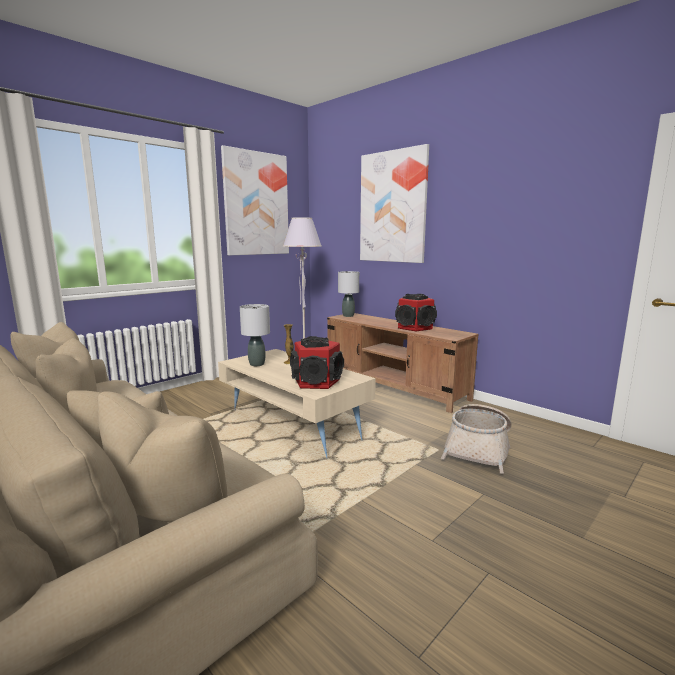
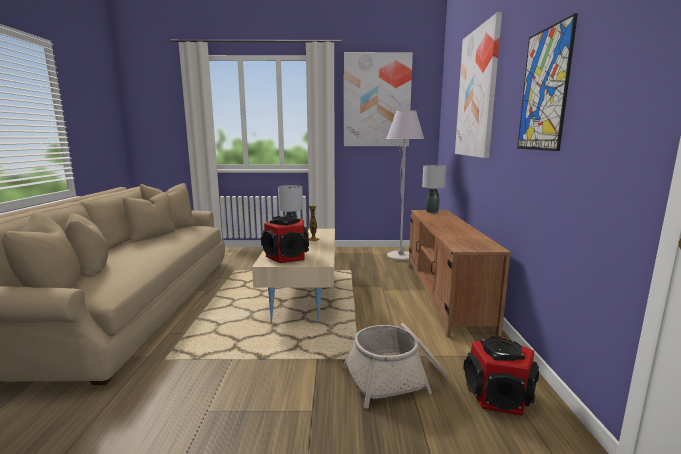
camera: 45 degrees right, 0 degrees up
(415, 327) = (457, 232): speaker -> speaker (499, 396)
(501, 213) = (544, 90): none -> picture

